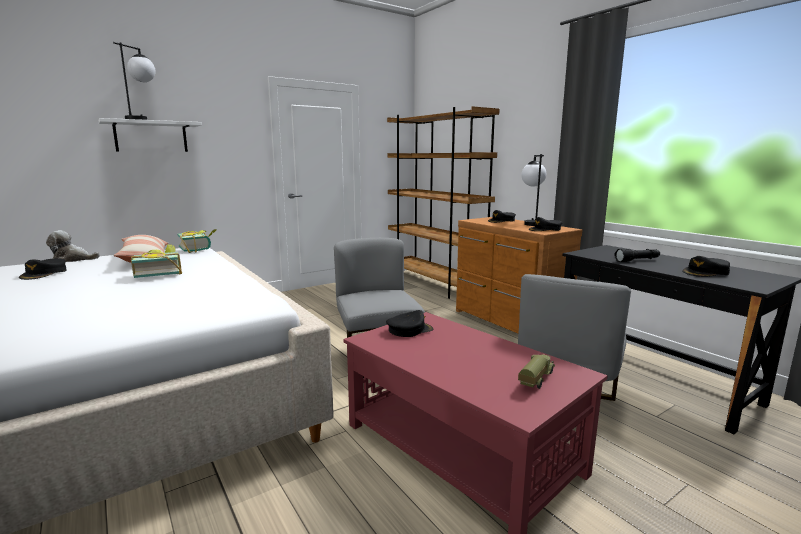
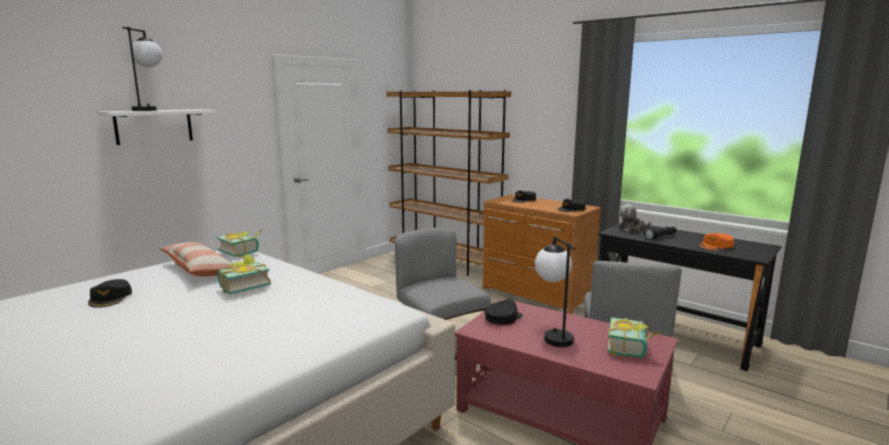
camera: 15 degrees left, 0 degrees up
(72, 259) = (112, 277): plush toy -> plush toy (632, 229)
(531, 223) = (553, 202): table lamp -> table lamp (553, 335)
(535, 380) = (632, 349): toy truck -> book
(706, 272) = (716, 246): black cap -> orange cap

